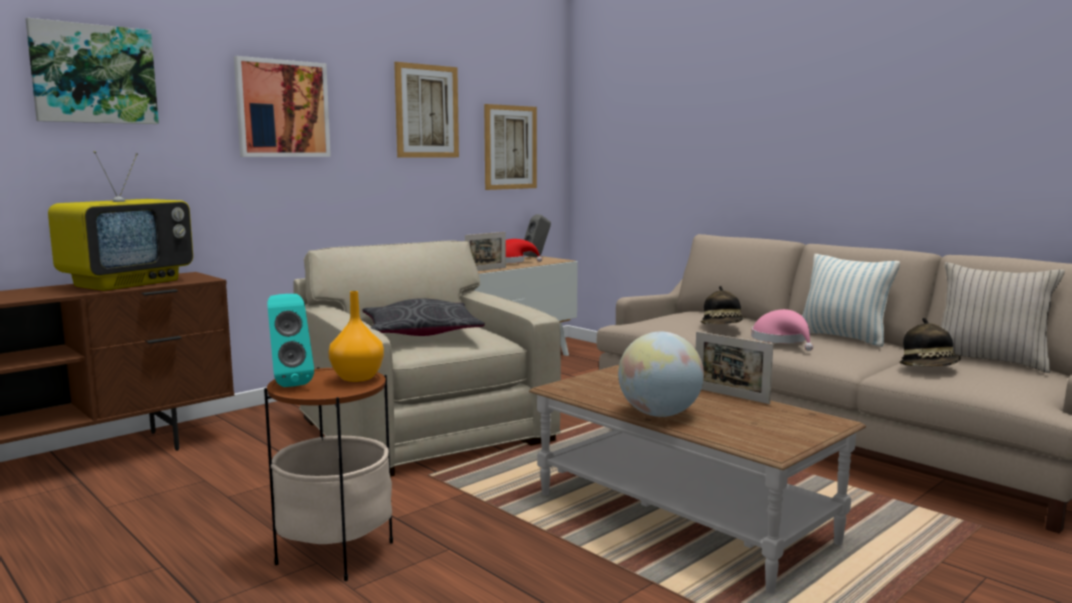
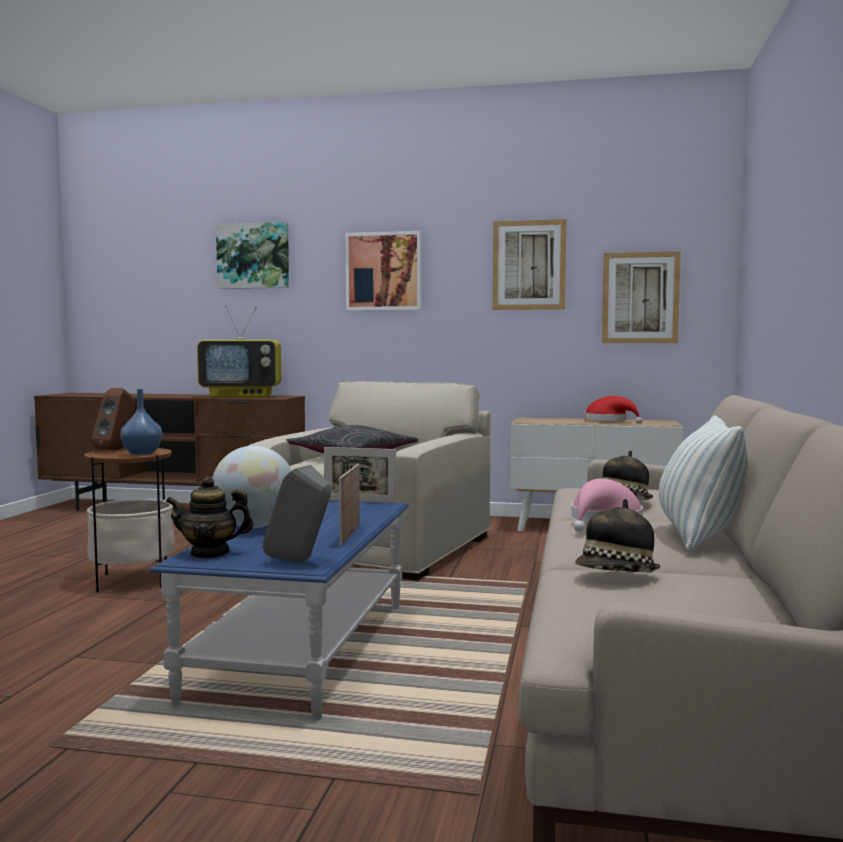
camera: 55 degrees right, 5 degrees down
(289, 383) = (117, 450): turquoise speaker -> brown speaker
(358, 378) = (141, 453): orange vase -> blue vase
(486, 270) = (551, 422): picture frame -> picture frame (360, 501)
(537, 256) = (665, 421): grey speaker -> grey speaker (300, 562)
(682, 518) = (302, 650): brown coffee table -> blue coffee table
(755, 440) = (210, 553): none -> teapot
(989, 360) = (748, 597): beige pillow -> none

